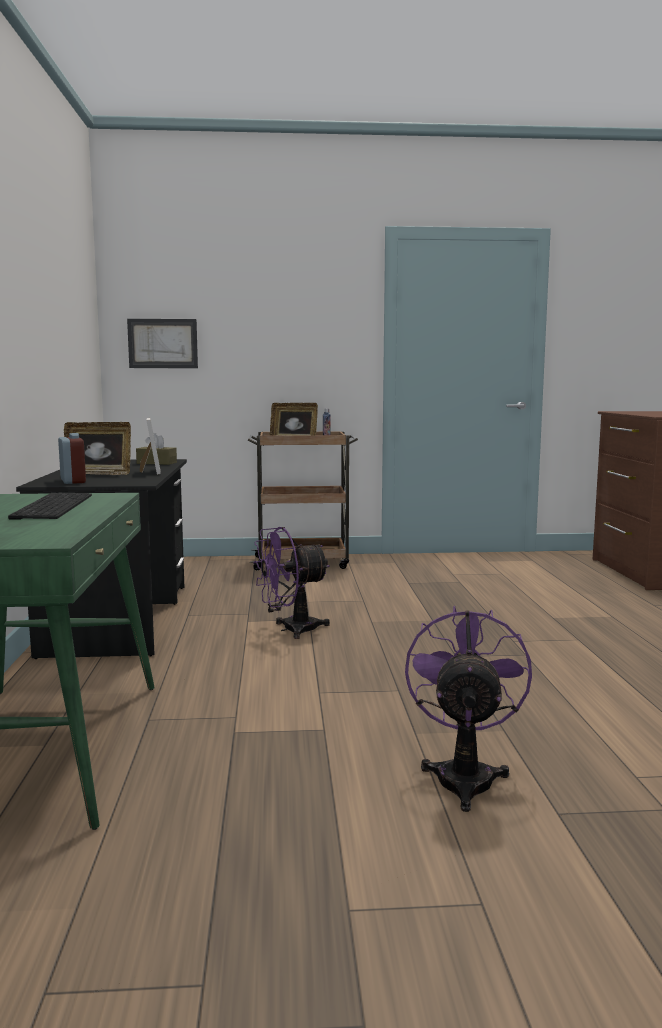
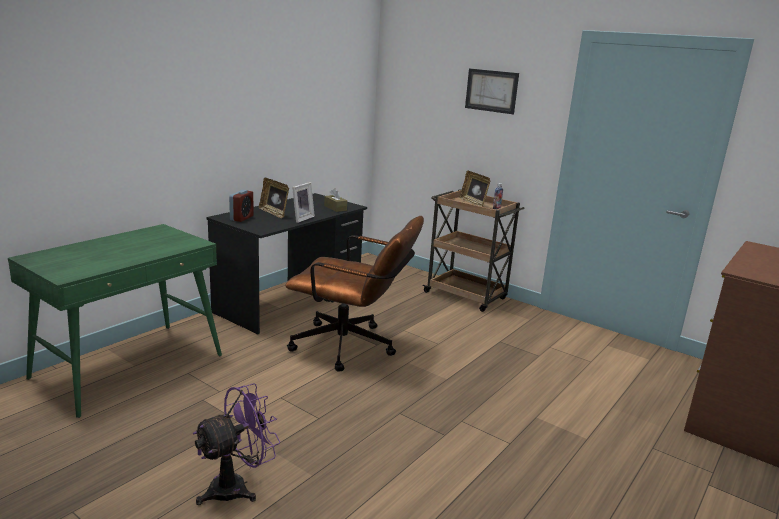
camera: 40 degrees right, 10 degrees up
(51, 506) = (148, 245): keyboard -> none
(163, 343) = (410, 112): picture -> picture (491, 91)
(291, 630) = (352, 348): purple fan -> brown office chair

